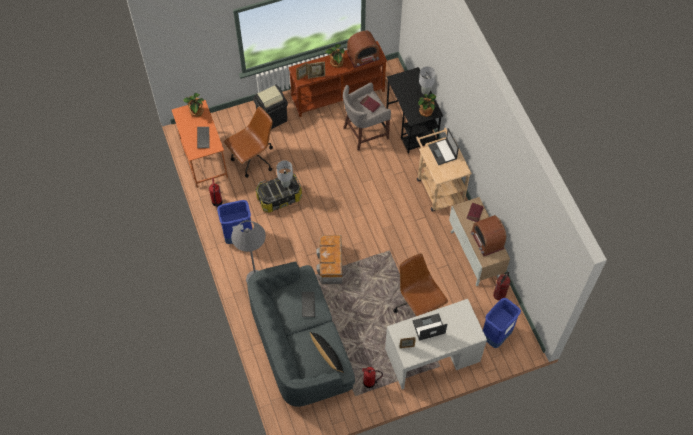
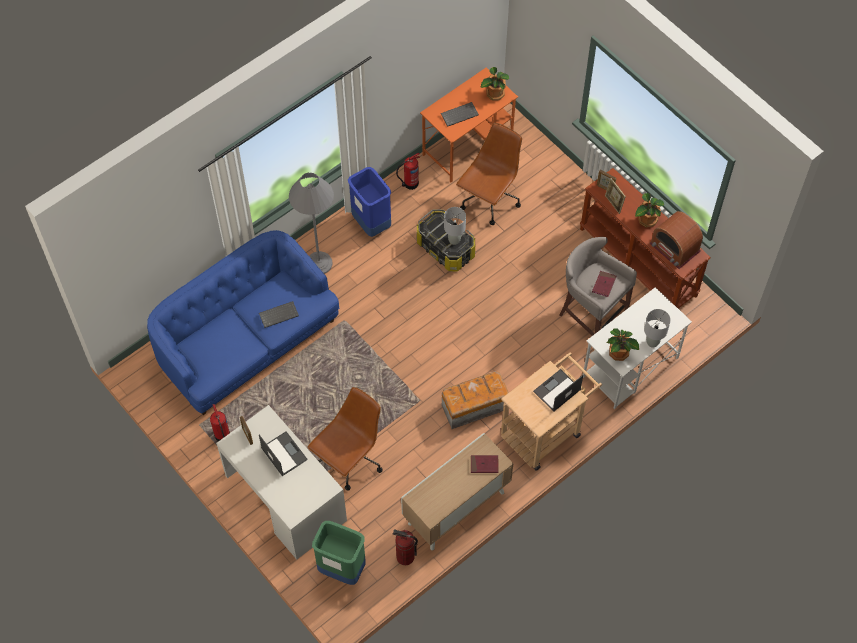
camera: 70 degrees right, 0 degrees up
(253, 160) = (489, 200): brown office chair -> brown office chair turned 90 degrees counterclockwise
(272, 118) = (563, 199): black trash can -> none
(300, 345) = (247, 342): grey sofa -> blue sofa
(327, 356) = (217, 359): black pillow -> none
(330, 265) = (371, 339): storage box -> storage box (473, 406)
(411, 126) = (629, 368): black desk -> white desk
(487, 240) = (446, 492): radio -> none
(496, 336) = (341, 569): blue trash can -> green trash can

